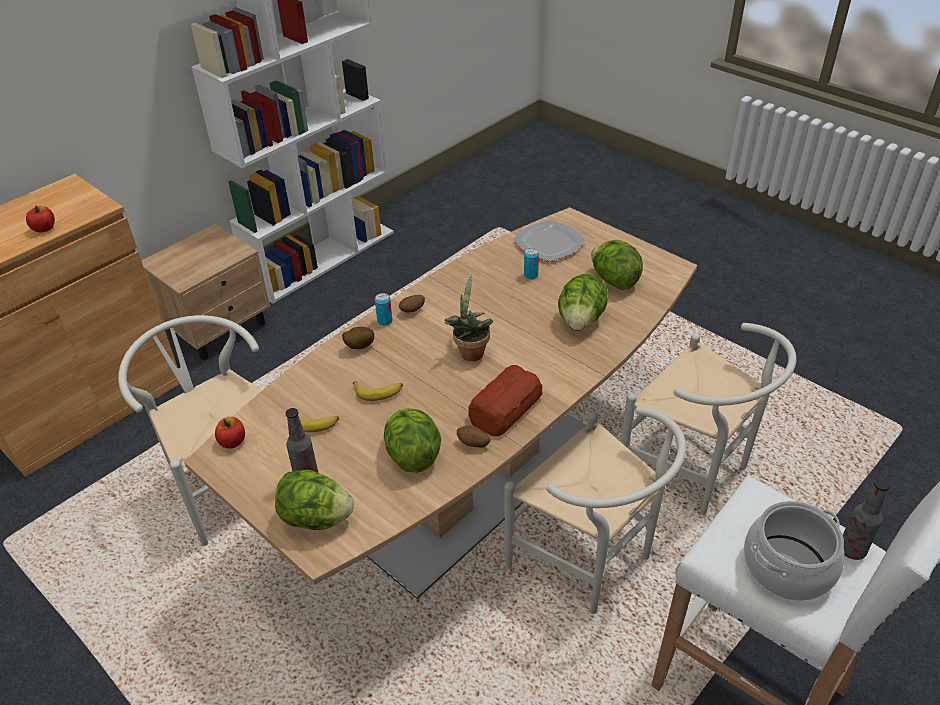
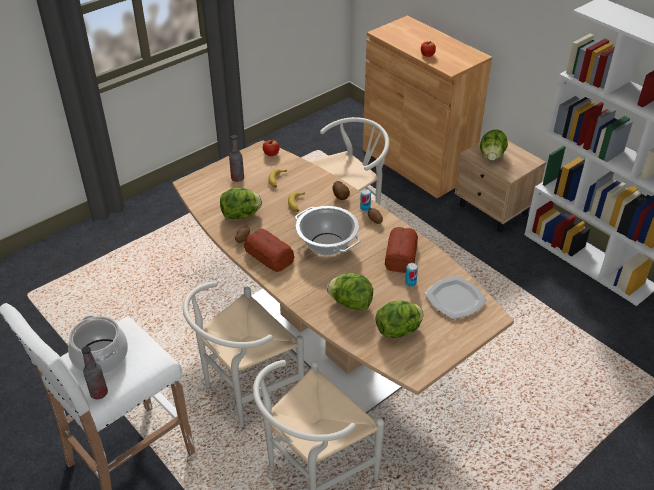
camera: 95 degrees right, 0 degrees up
(316, 518) = (208, 182): lettuce -> lettuce (492, 156)
(470, 351) = (326, 244): potted plant -> cooking pot
(481, 285) = (400, 255): none -> bread

